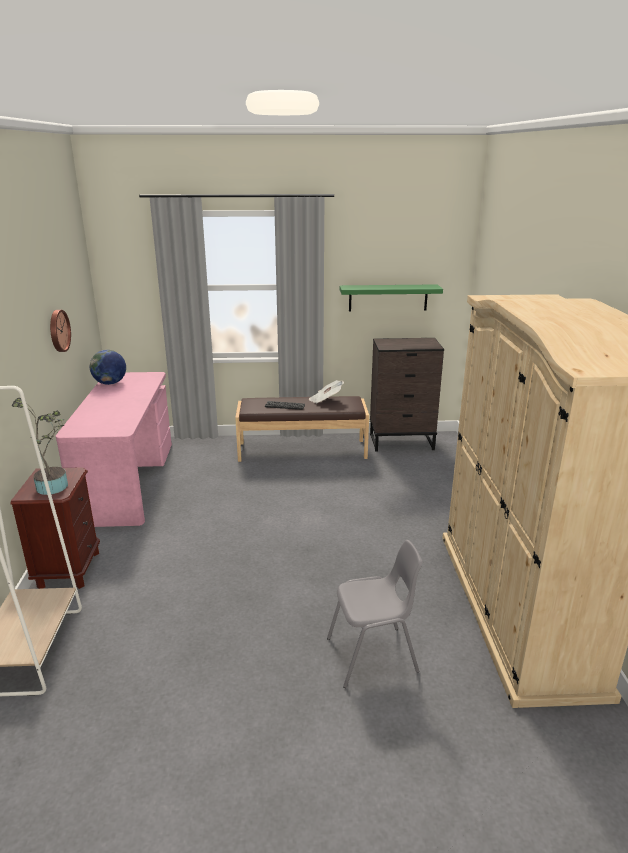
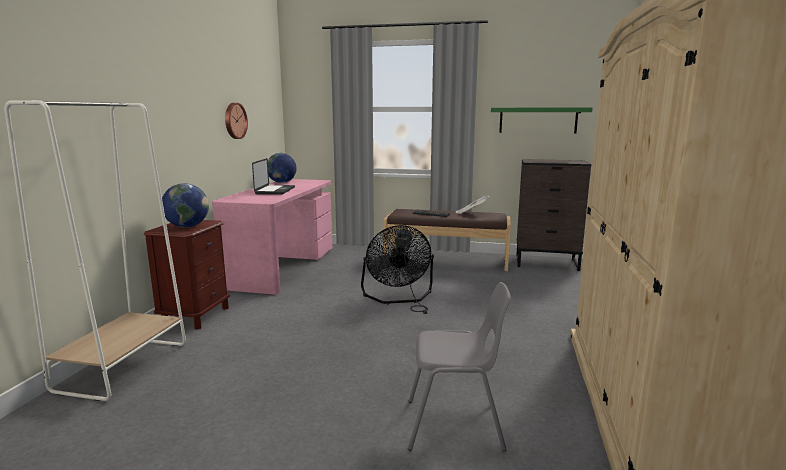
camera: 15 degrees right, 10 degrees down
(54, 485) = (187, 226): potted plant -> globe
(115, 405) = (275, 190): none -> laptop
(277, 513) = (402, 299): none -> black fan

